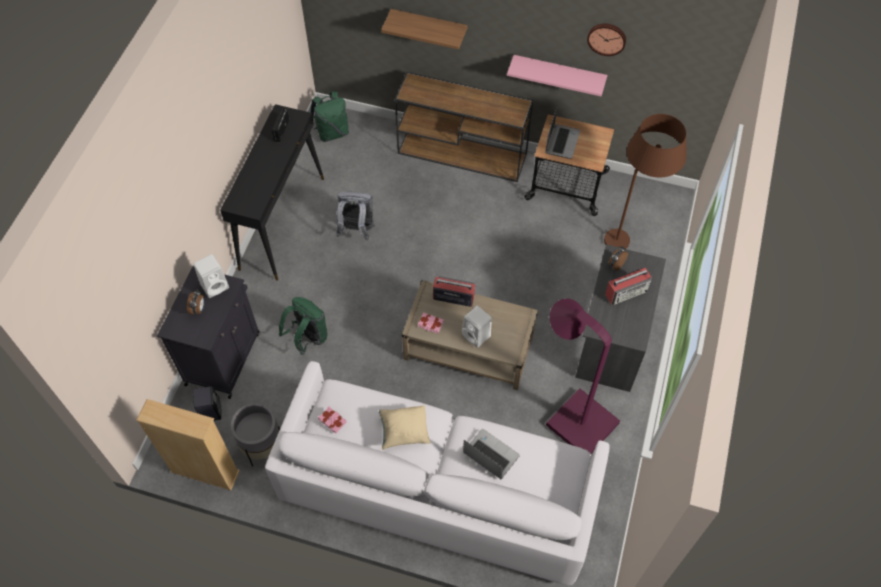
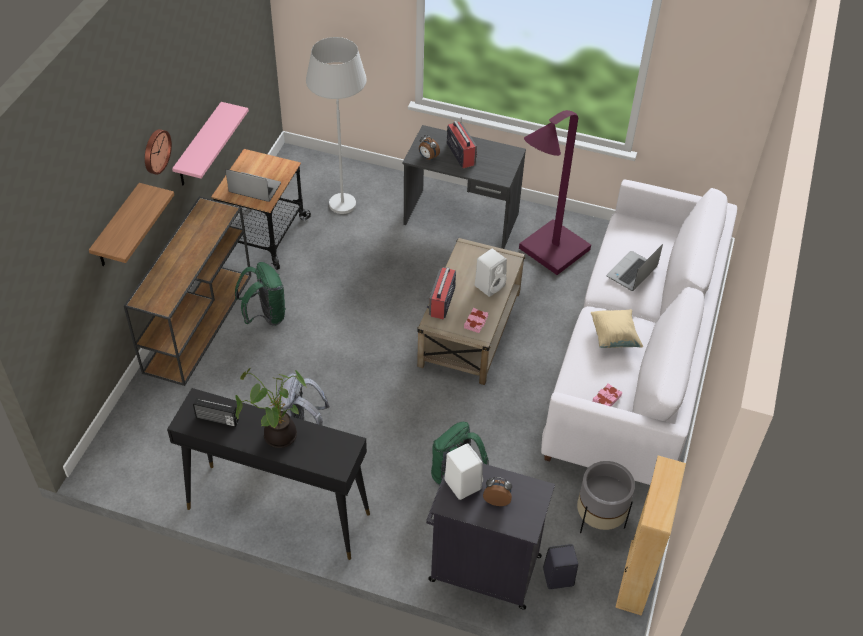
camera: 90 degrees left, 10 degrees down
(265, 166) = (277, 435): none -> potted plant
(332, 132) = (131, 457): green backpack -> green backpack (265, 315)
(607, 38) = (210, 63): wall clock -> wall clock (155, 151)
(630, 239) = (341, 194): brown floor lamp -> white floor lamp

